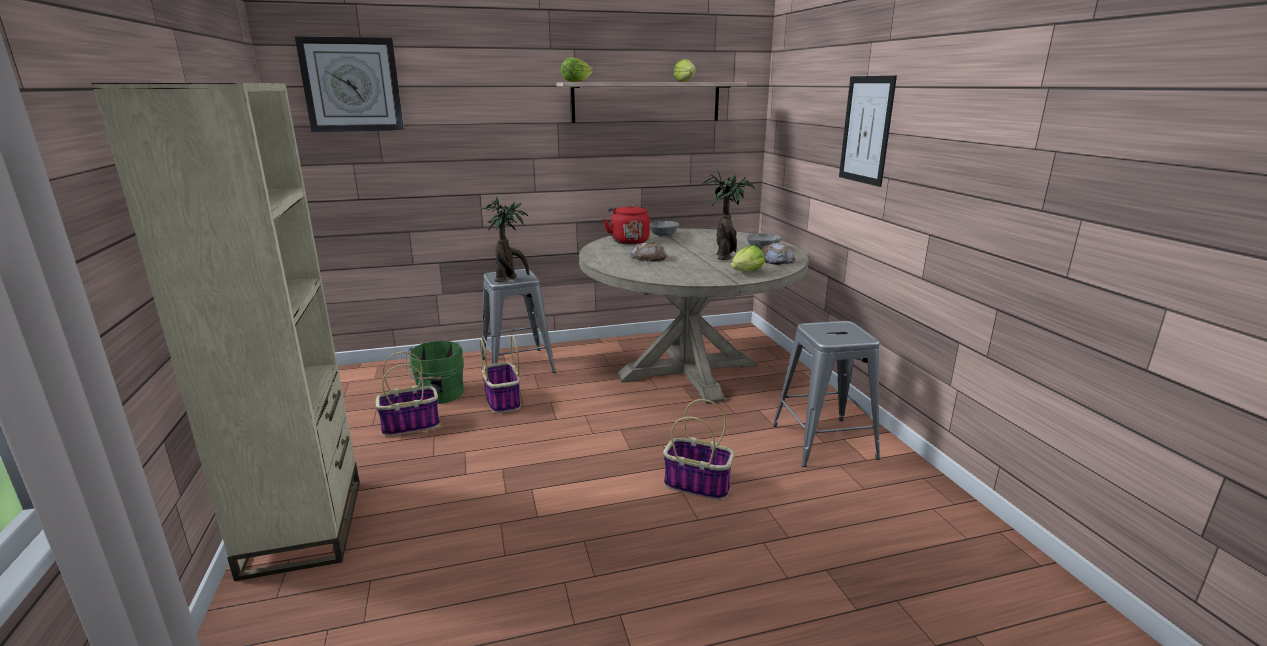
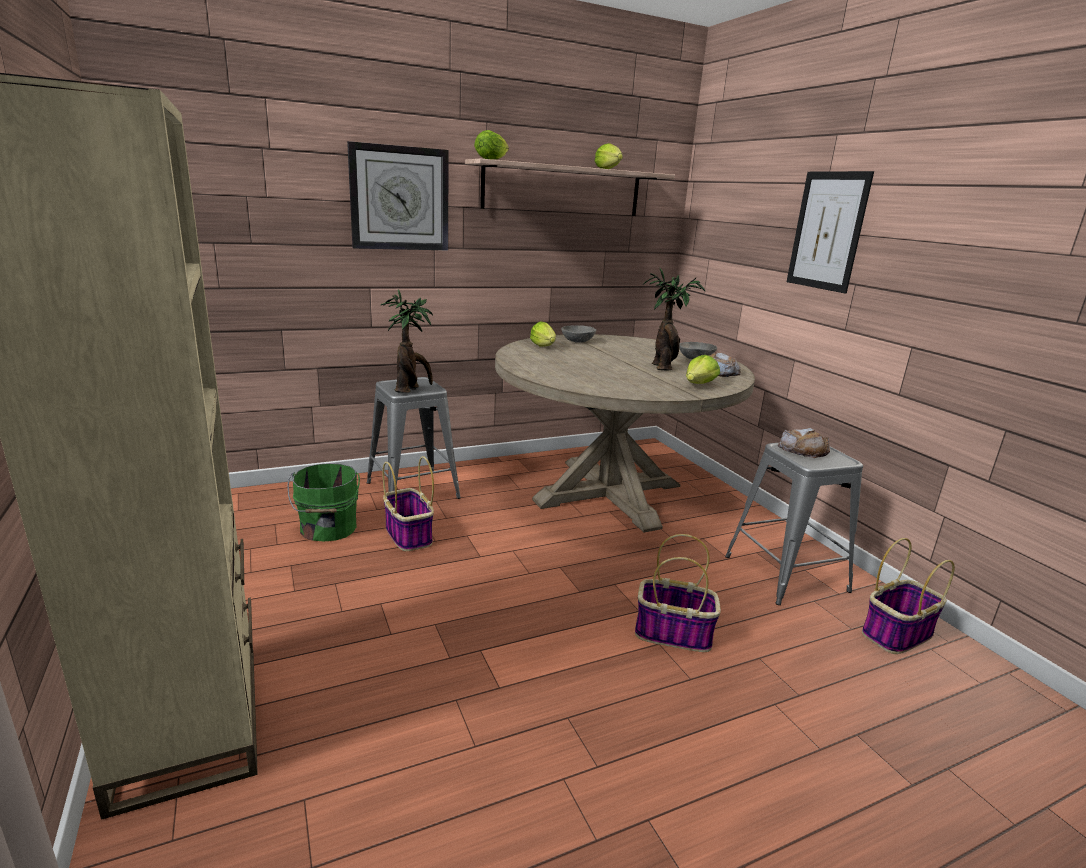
camera: 10 degrees left, 0 degrees up
(352, 85) = (216, 142): wall clock -> wall clock (399, 198)
(411, 425) = (302, 570): basket -> basket (897, 633)
(629, 241) = (544, 347): red kettle -> lettuce
(648, 258) = (579, 367): bread -> bread (803, 449)

